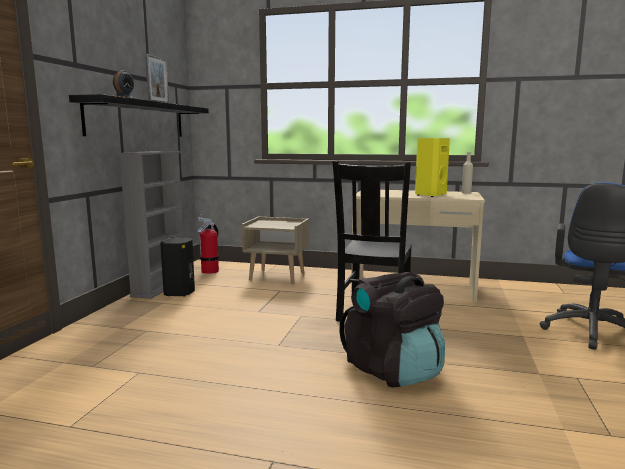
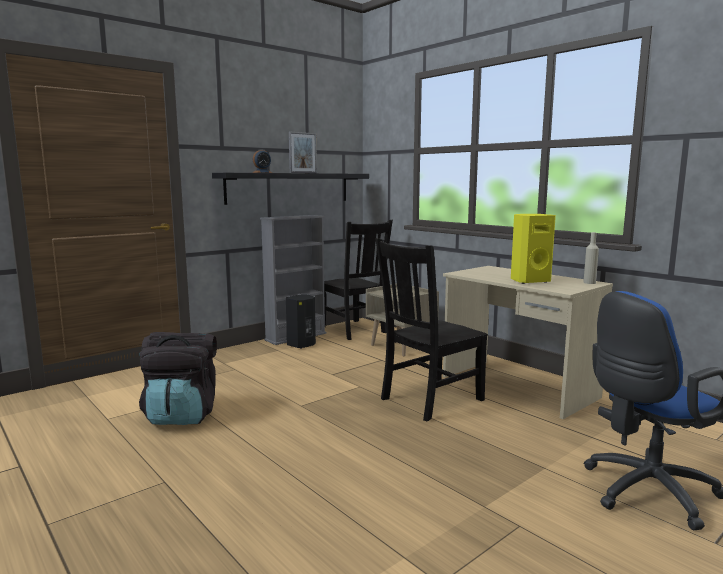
camera: 35 degrees right, 0 degrees up
(210, 271) = (354, 330): fire extinguisher -> black chair
(393, 370) = (351, 454): black backpack -> black backpack (182, 415)

